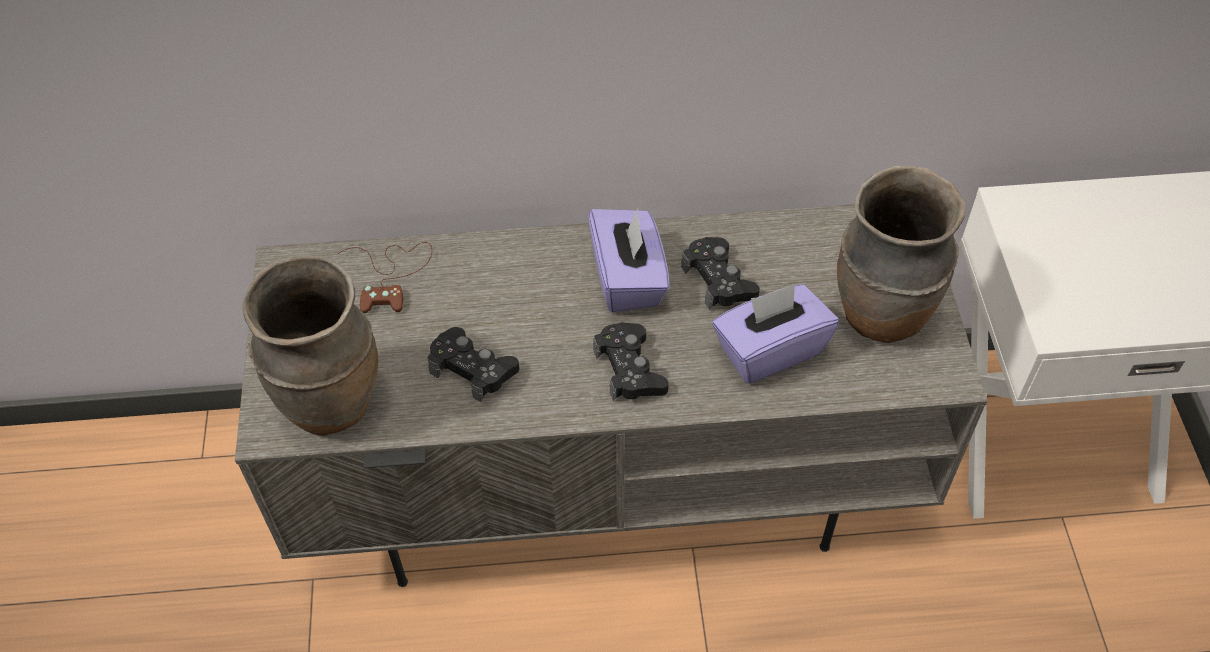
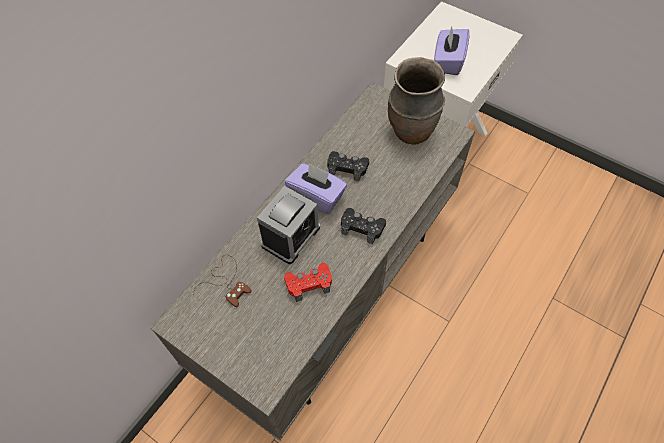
camera: 50 degrees left, 5 degrees up
(331, 402) = (274, 352): brown vase -> none
(473, 369) = (309, 283): black game controller -> red game controller
(530, 295) = (290, 236): none -> alarm clock
(769, 350) = (395, 176): purple tissue box -> purple tissue box (448, 61)

